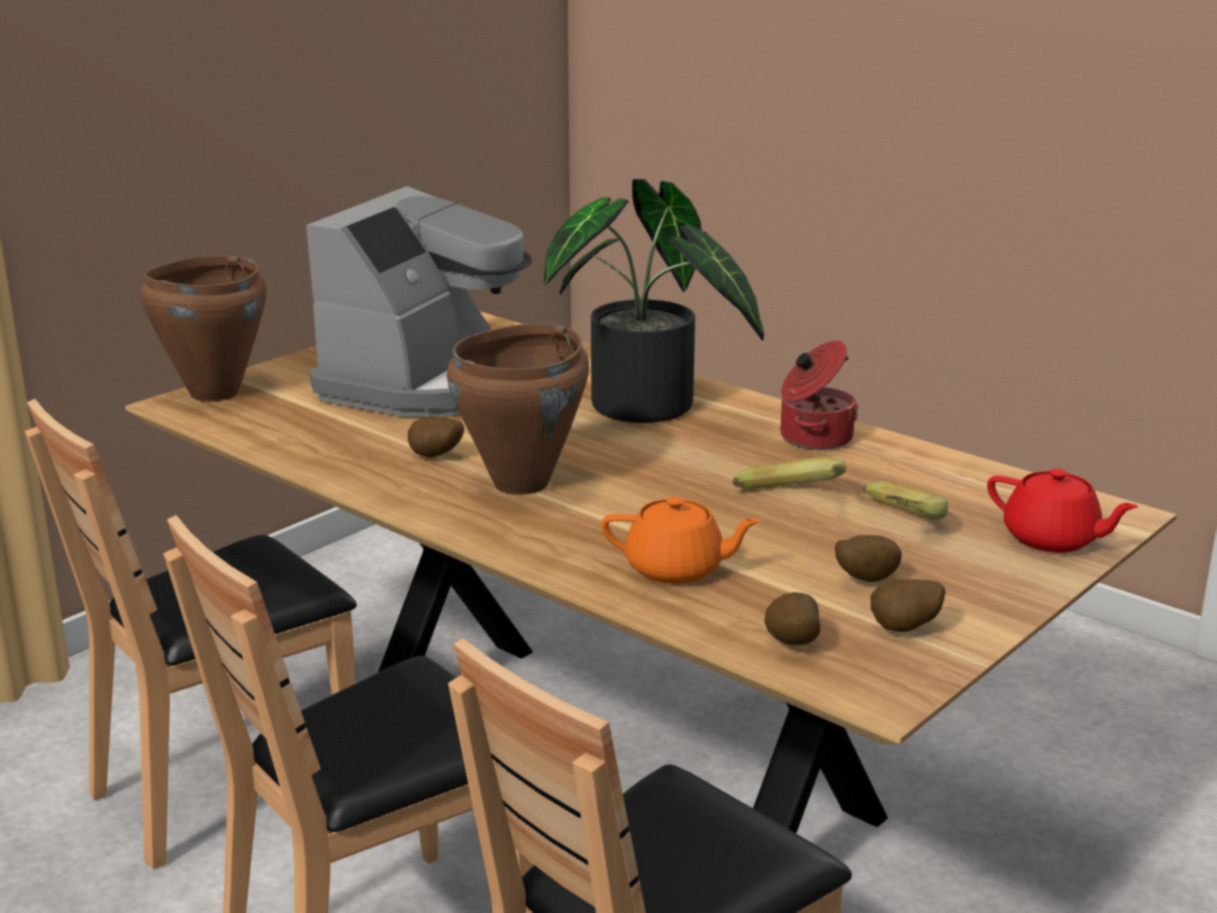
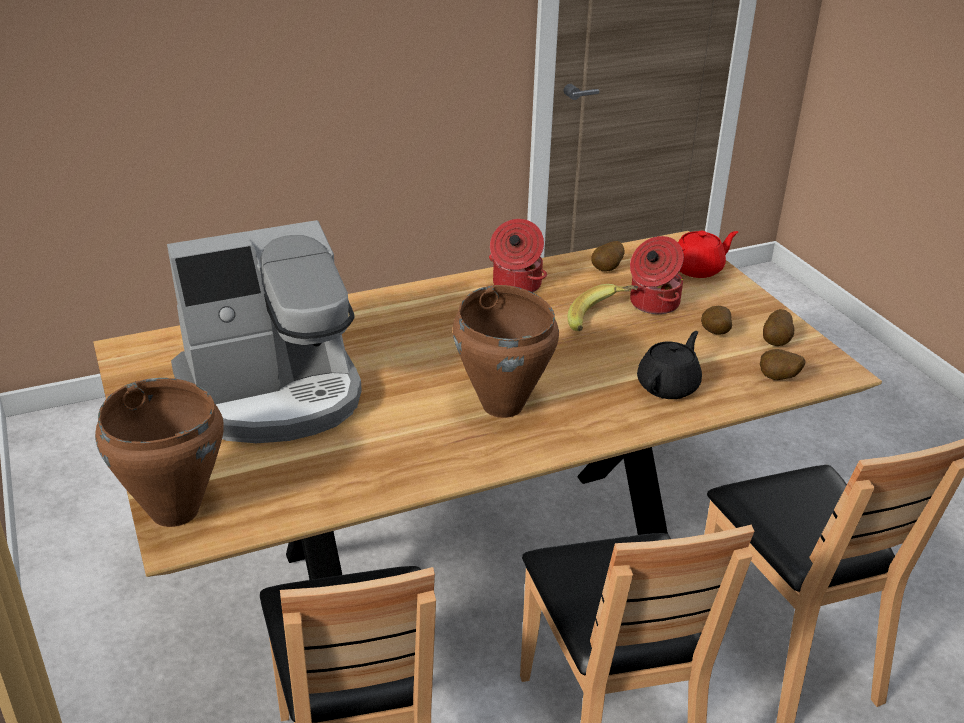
camera: 65 degrees left, 10 degrees up
(432, 382) = (273, 394): coffee machine -> coffee machine turned 105 degrees clockwise
(435, 457) = (426, 429): potato -> potato (607, 269)
(647, 410) = (420, 325): potted plant -> none
(676, 569) = (668, 386): orange teapot -> black teapot
(892, 524) = (652, 303): banana -> cooking pot

